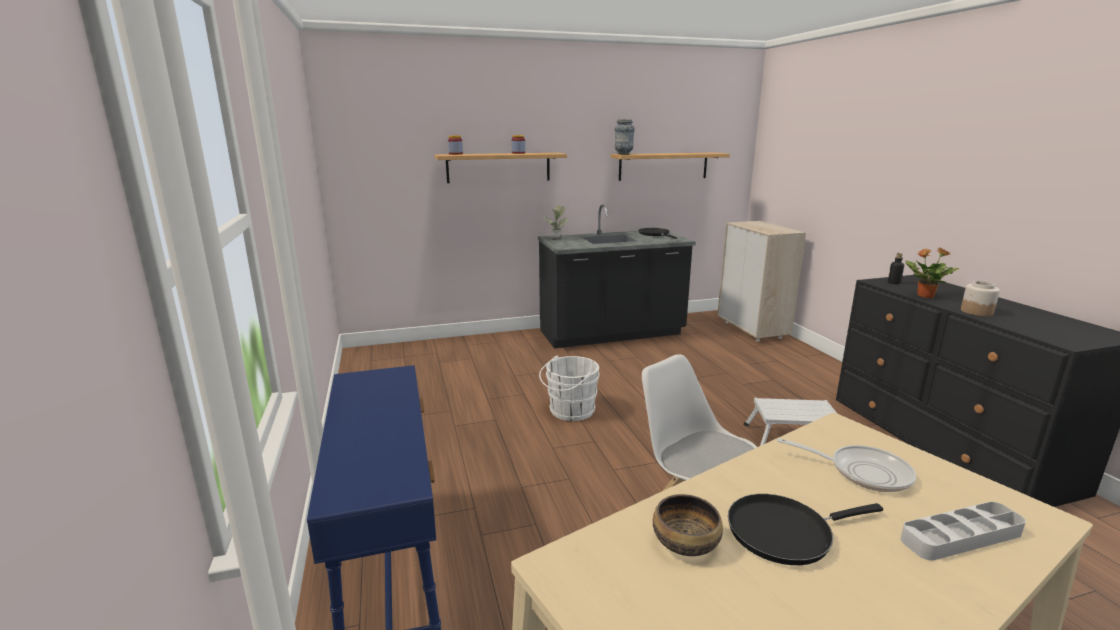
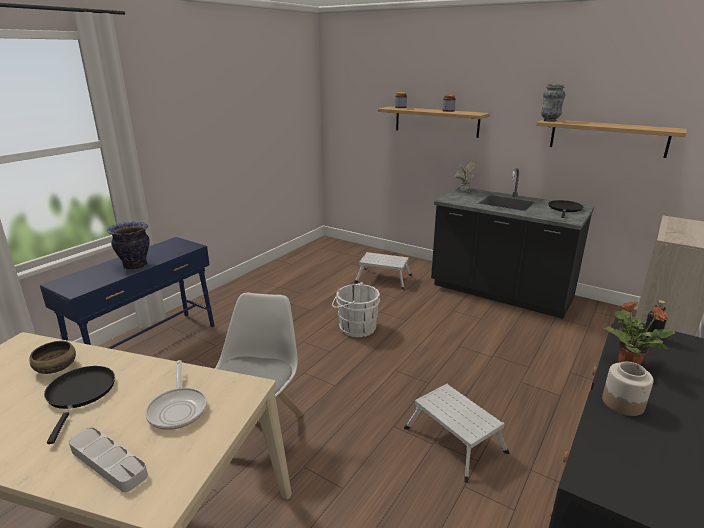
camera: 50 degrees right, 5 degrees up
(392, 422) = (135, 266): none -> vase
(502, 361) = (384, 279): none -> white step ladder
(785, 532) = (80, 394): black frying pan -> black frying pan turned 45 degrees clockwise

